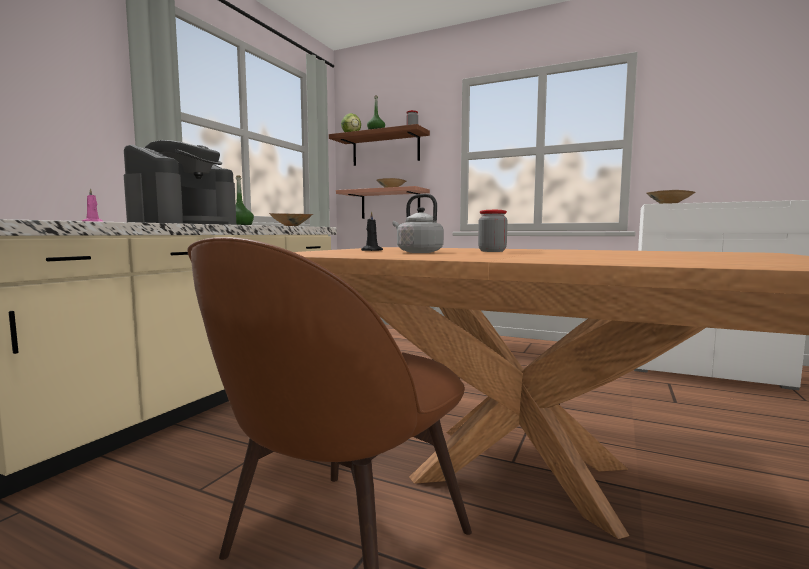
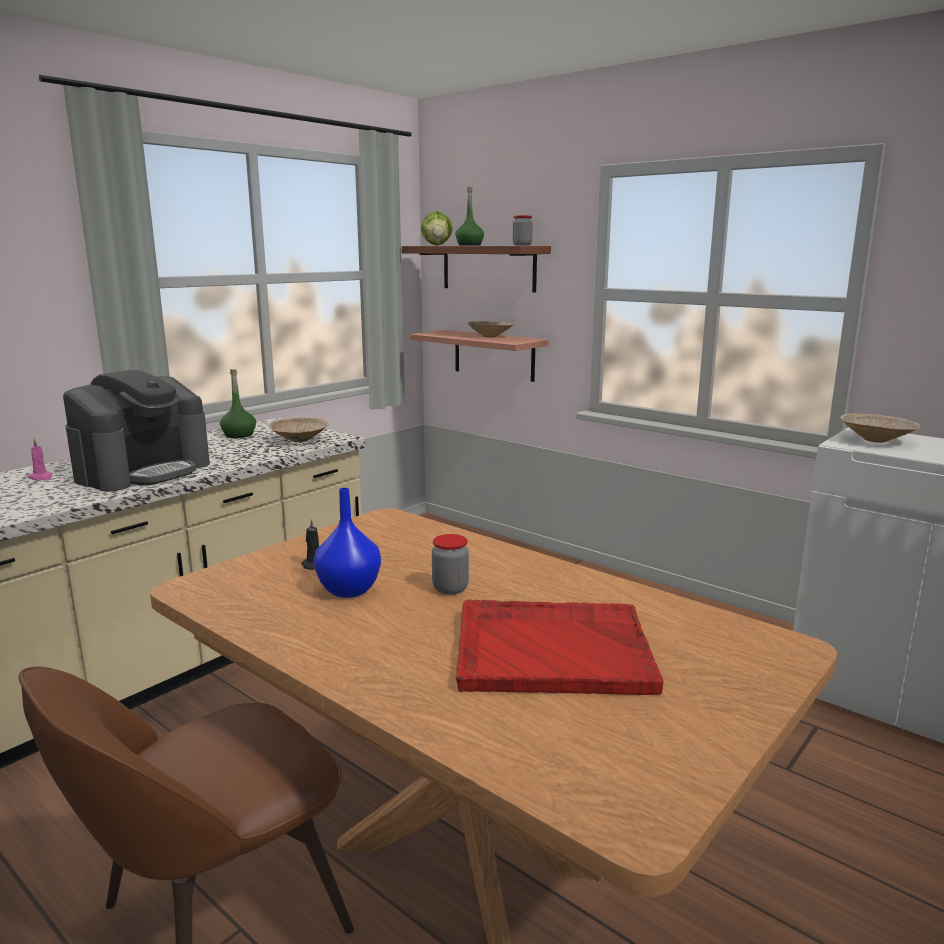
camera: 15 degrees right, 10 degrees up
(417, 252) = (347, 590): grey kettle -> blue vase
(615, 254) = (550, 650): none -> red tray

